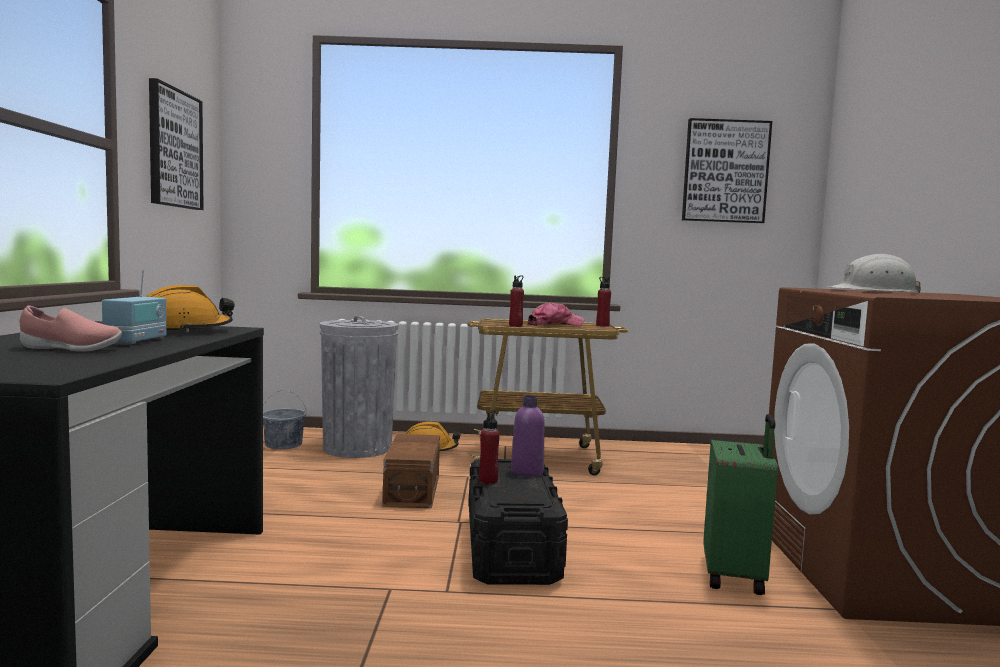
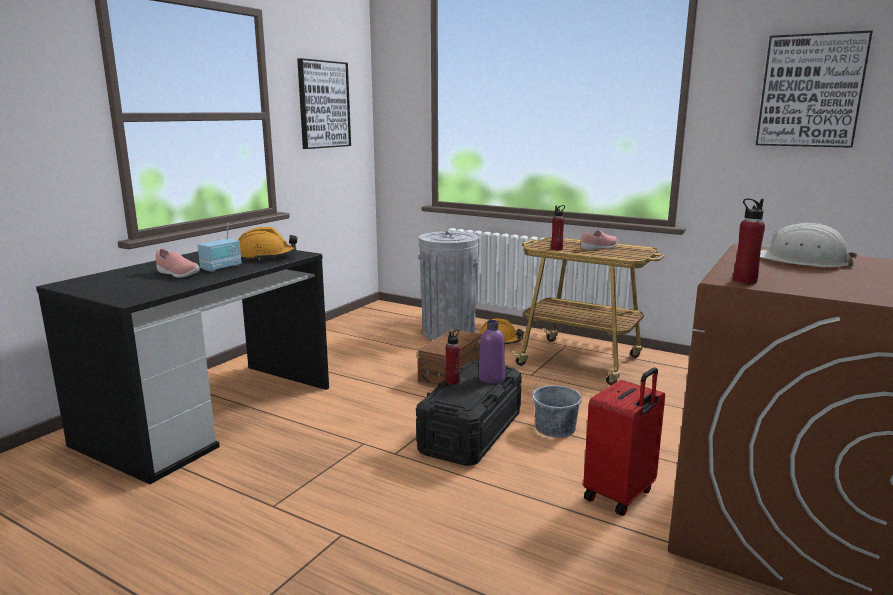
camera: 30 degrees right, 10 degrees up
(284, 444) = (401, 322): grey bucket -> grey bucket (555, 428)
(554, 325) = (599, 248): cap -> pink shoe
(602, 325) = (641, 252): red bottle -> red bottle (744, 281)
(735, 576) = (620, 495): green suitcase -> red suitcase

